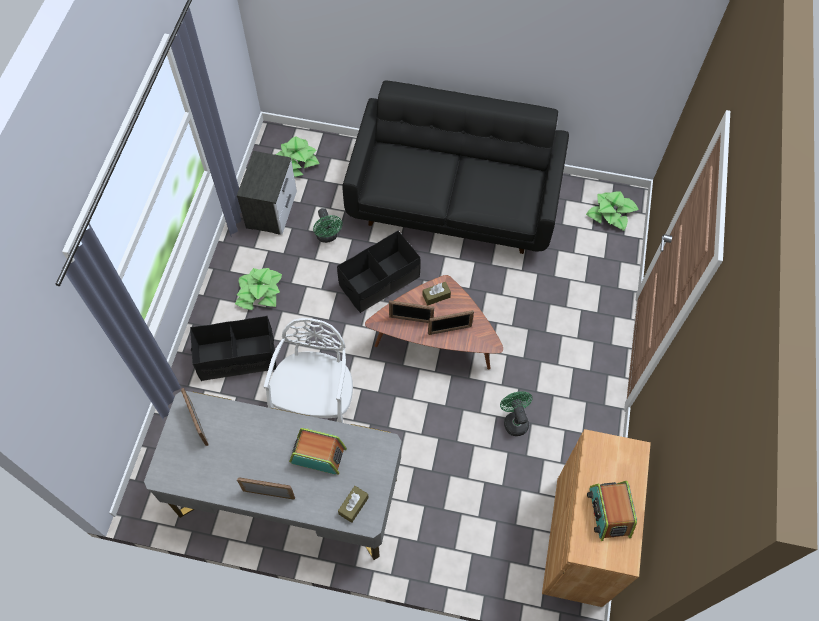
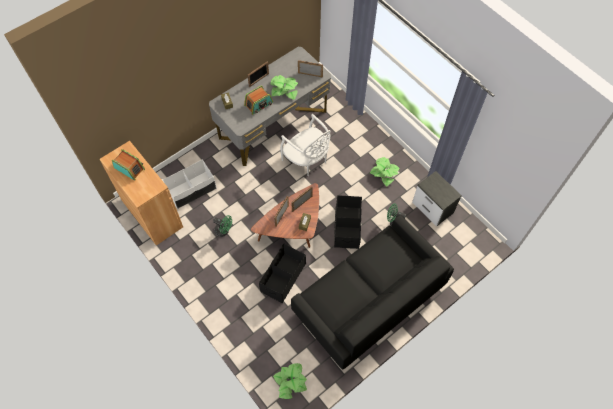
camera: 130 degrees right, 0 degrees up
(237, 357) = (355, 144): black storage box -> black storage box (283, 278)
(297, 161) = (458, 240): potted plant -> potted plant (284, 89)
(495, 518) = (192, 190): none -> white storage box

